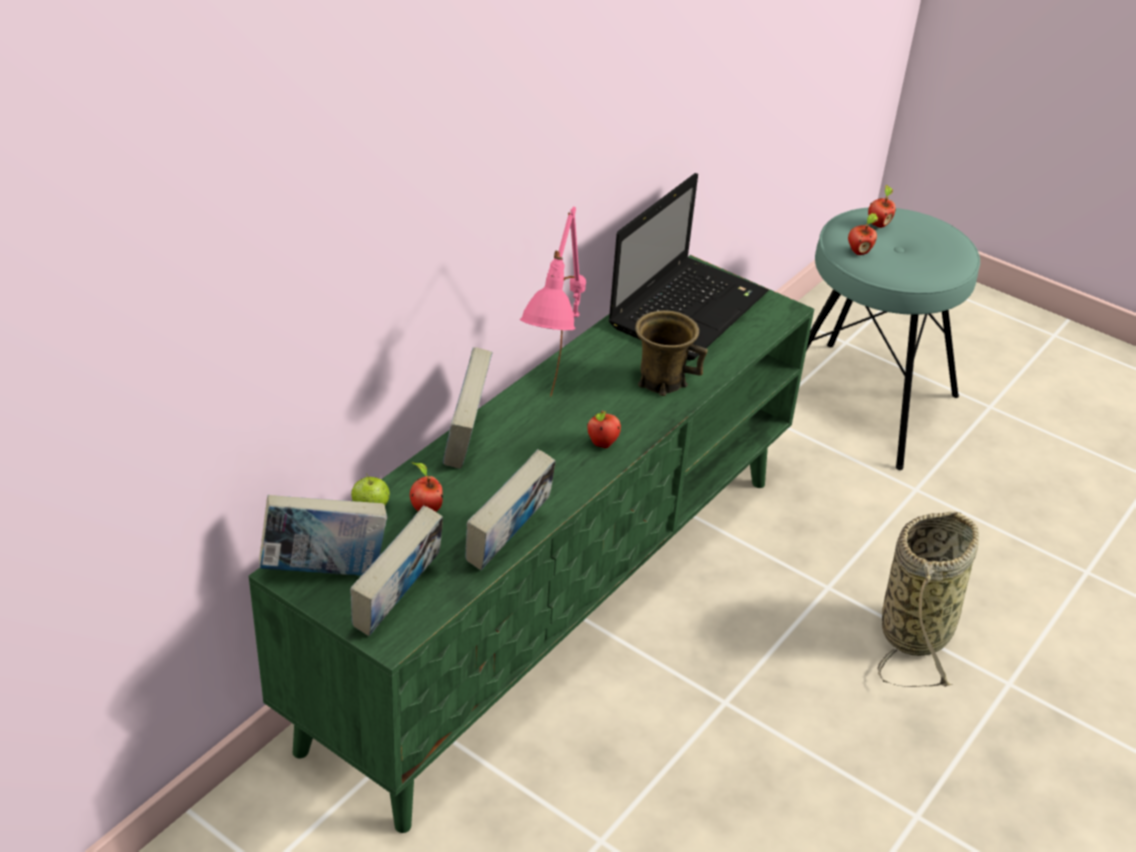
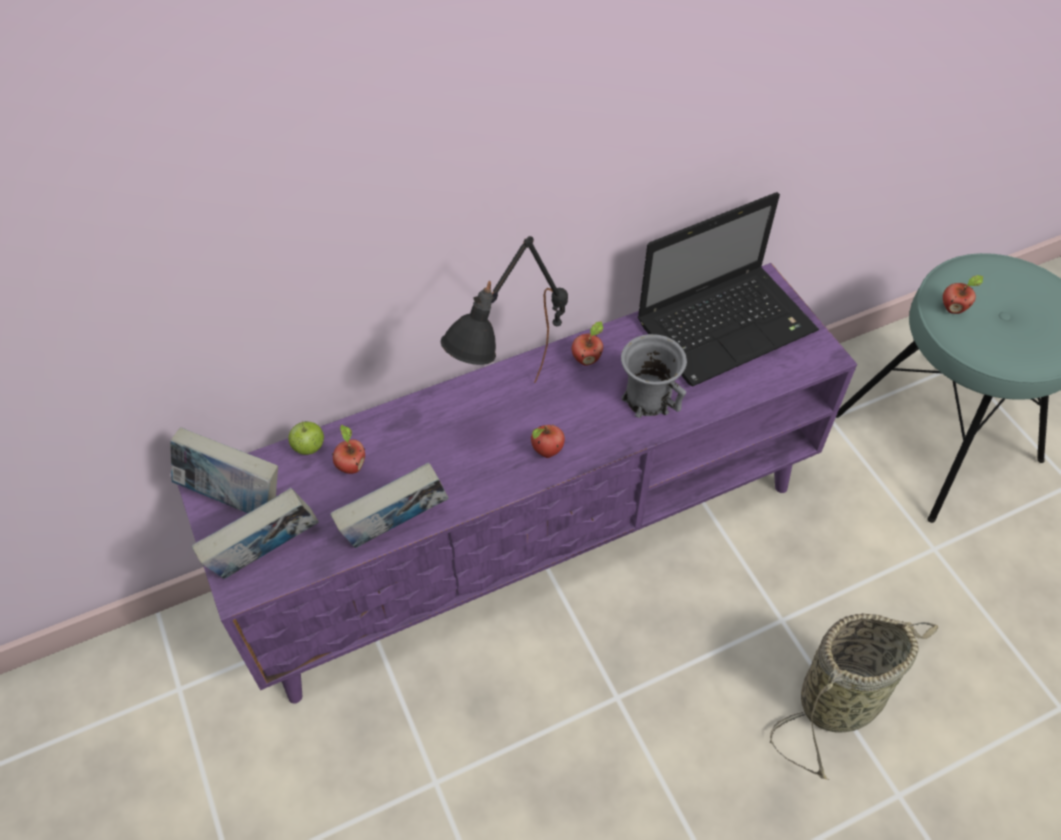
camera: 30 degrees right, 15 degrees up
(466, 441) = (431, 405): book -> none
(555, 431) = (514, 422): pink table lamp -> black table lamp
(555, 601) = (531, 538): green tv stand -> purple tv stand
(661, 380) = (648, 399): brown mug -> grey mug
(878, 224) = (997, 280): apple -> apple (587, 359)

